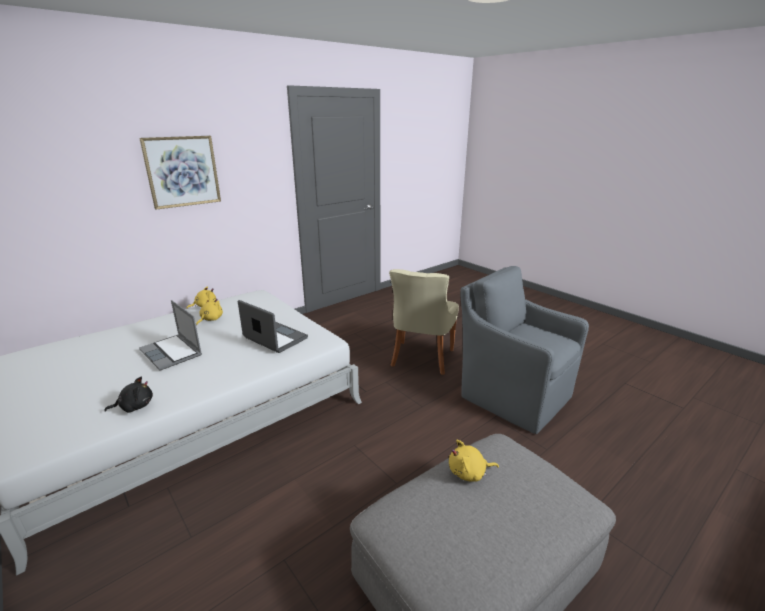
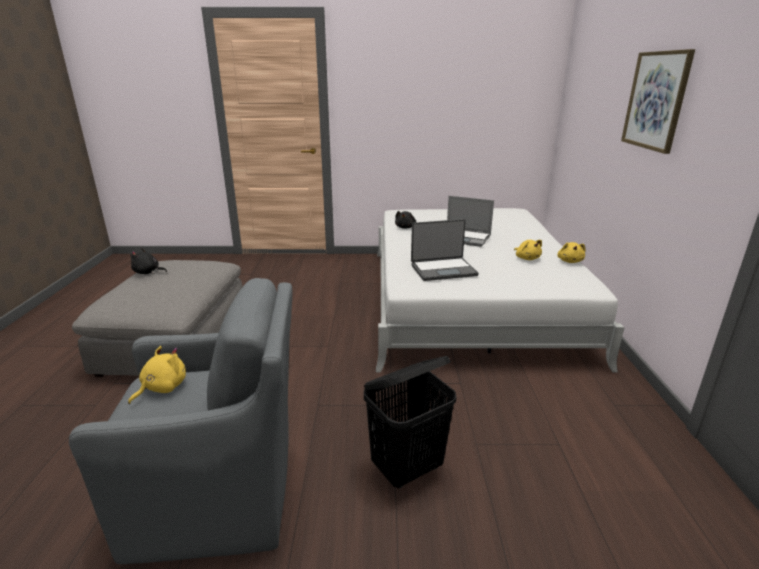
camera: 130 degrees right, 0 degrees up
(172, 353) = (464, 238): laptop -> laptop turned 150 degrees counterclockwise
(421, 359) = (407, 468): beige chair -> black laundry basket
(469, 473) = (183, 284): yellow plush toy -> yellow plush toy (162, 388)
(500, 545) = (148, 272): none -> black plush toy

